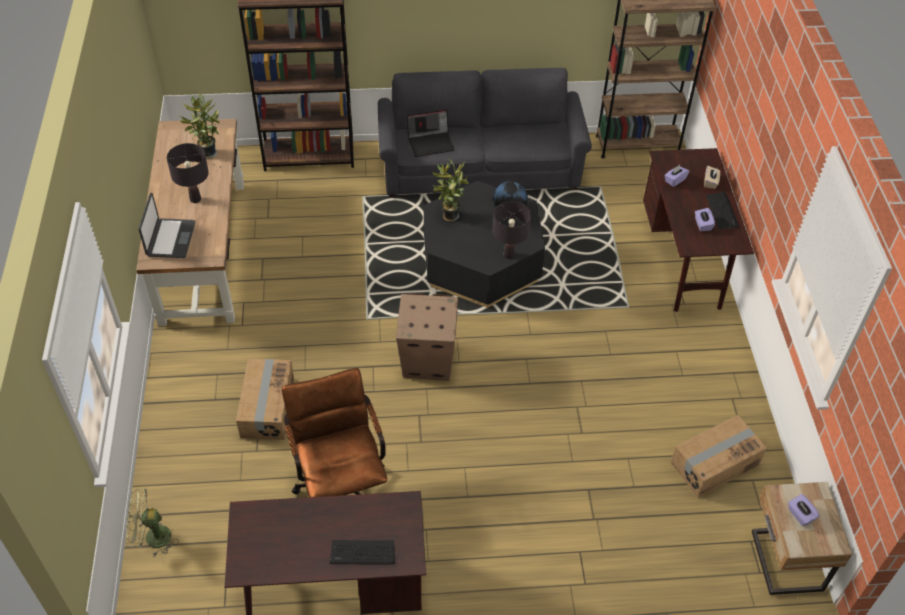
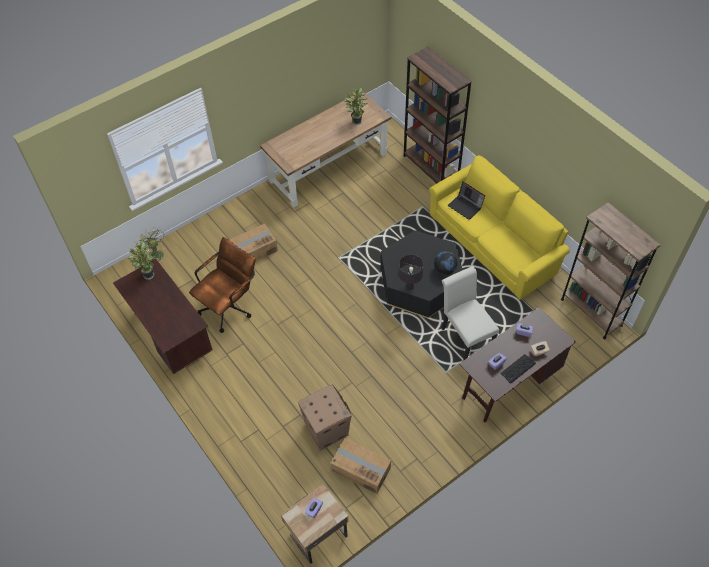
camera: 60 degrees right, 5 degrees up
(170, 239) = (288, 144): laptop -> none
(195, 199) = (321, 137): black table lamp -> none
(362, 553) = (159, 322): keyboard -> none
(426, 360) = (331, 298): cardboard box -> cardboard box (326, 429)
(448, 216) = (416, 245): potted plant -> potted plant (148, 274)
(480, 167) = (494, 244): grey sofa -> yellow sofa
(588, 261) = (465, 335): none -> white chair

